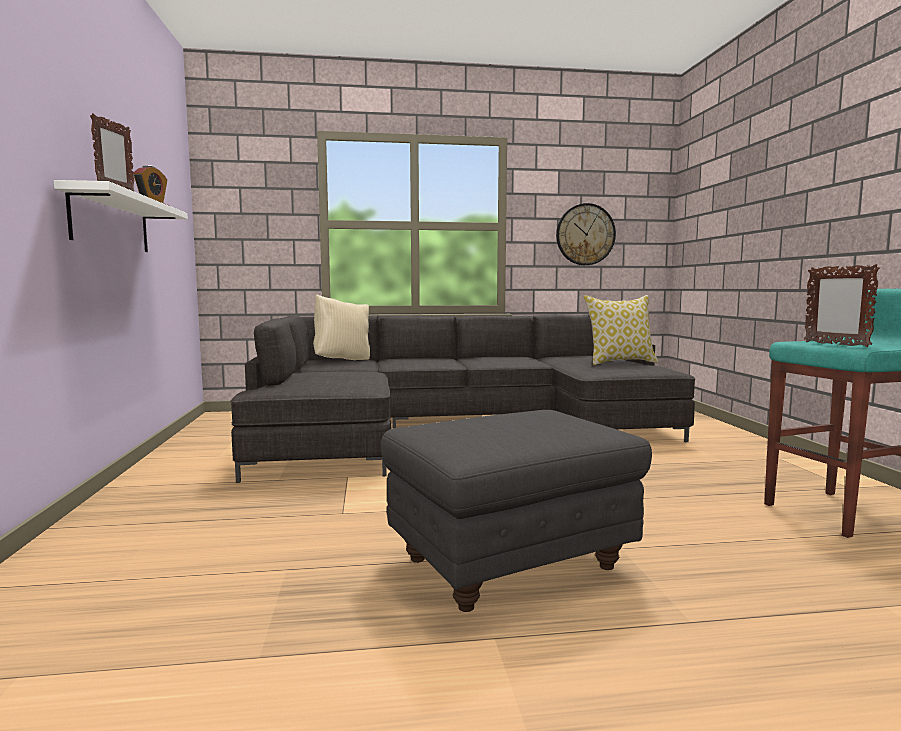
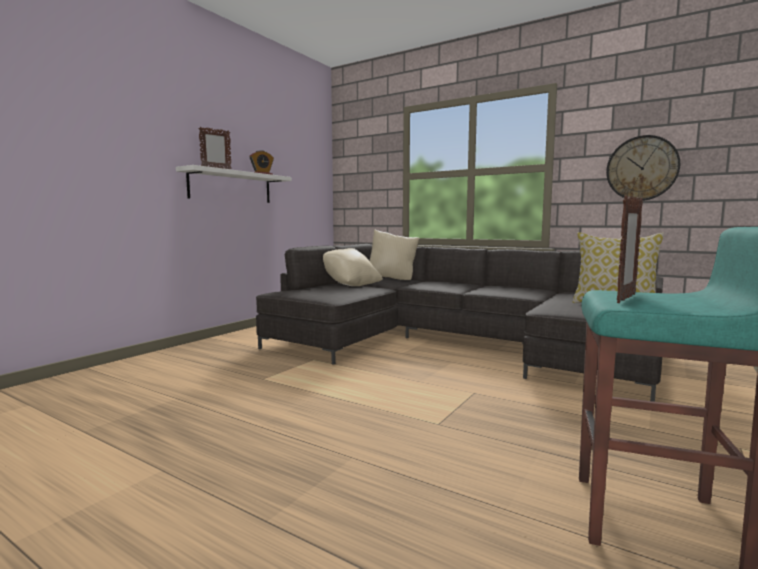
camera: 40 degrees right, 0 degrees up
(319, 371) = (350, 285): none -> beige pillow
(510, 565) = (264, 438): grey ottoman -> none
(835, 344) = (625, 298): picture frame -> picture frame turned 150 degrees counterclockwise

